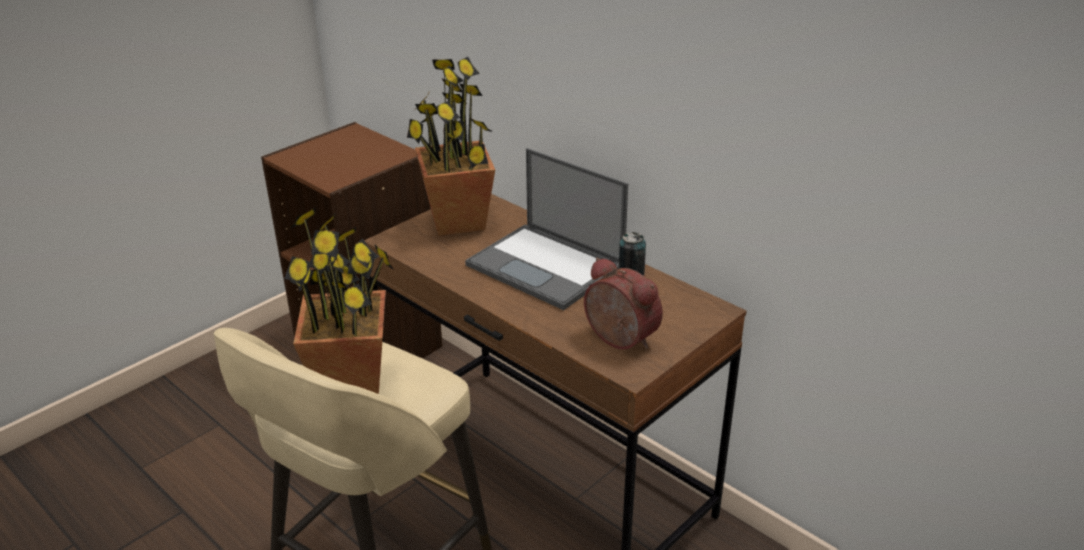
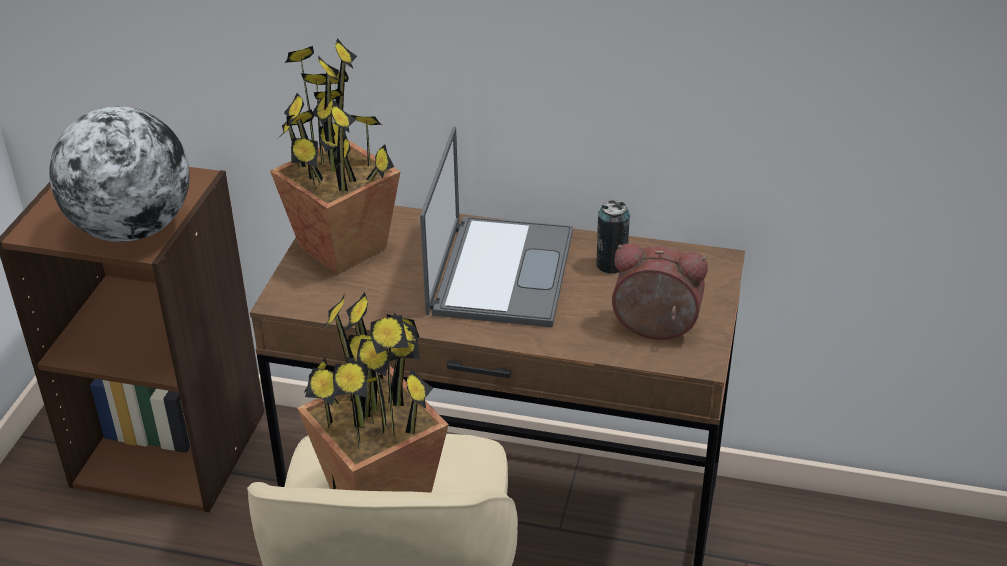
camera: 30 degrees left, 5 degrees up
(338, 171) = (132, 229): none -> globe
(547, 266) = (501, 270): laptop -> laptop turned 90 degrees counterclockwise

